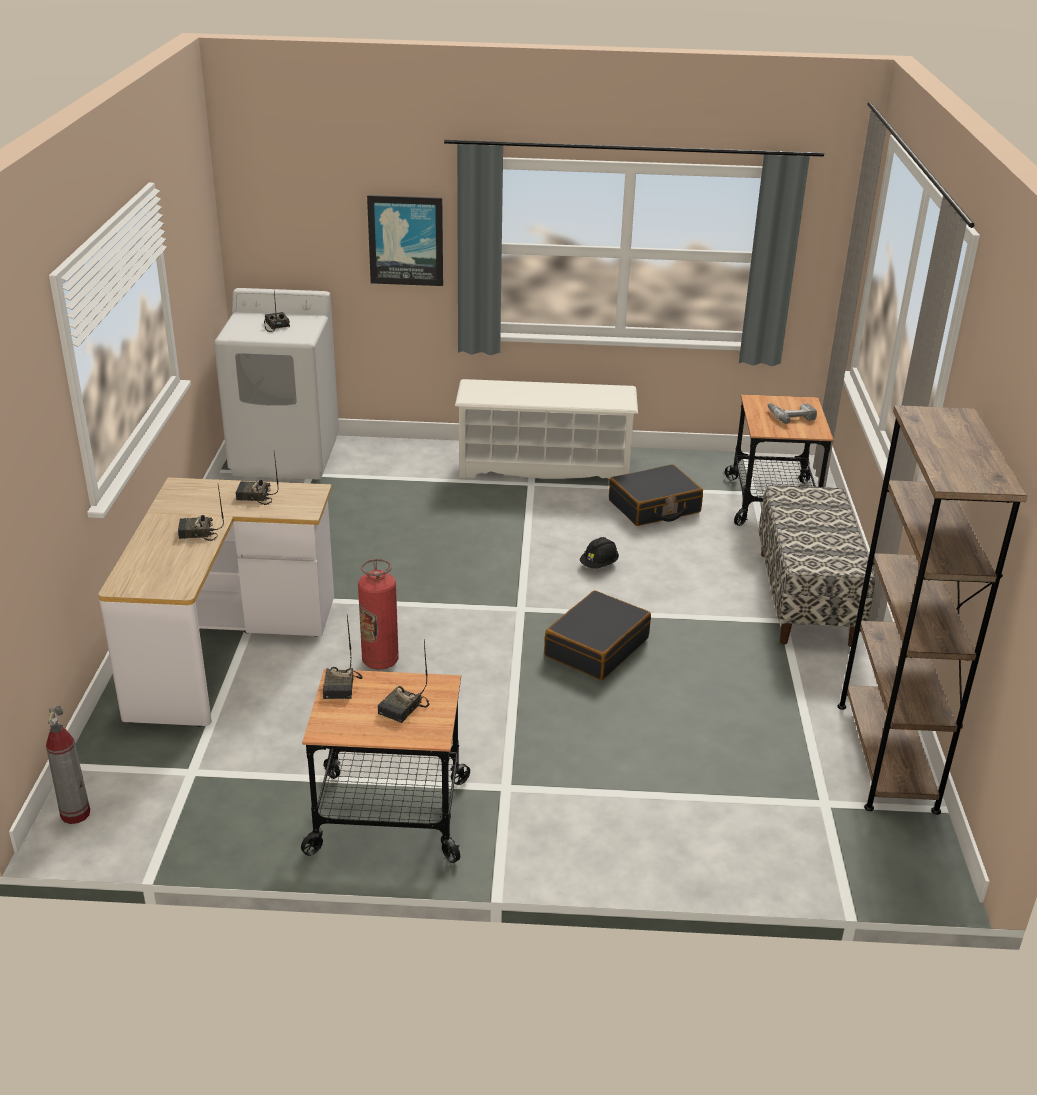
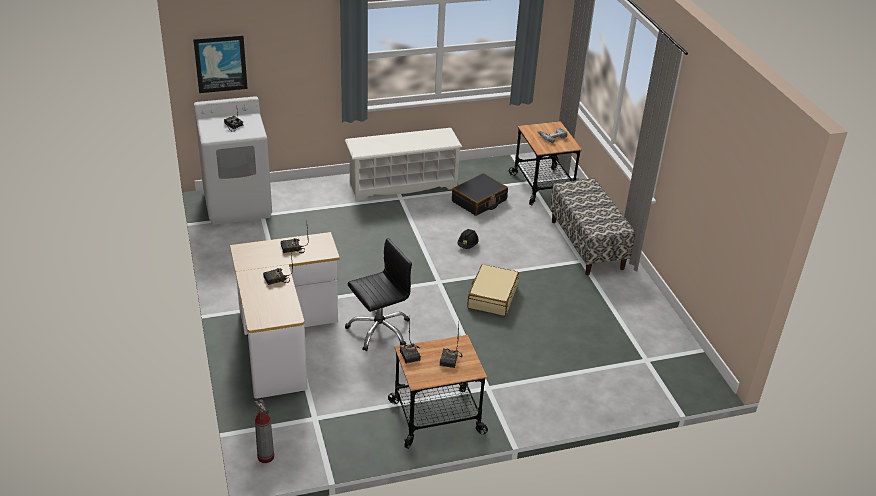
camera: 20 degrees left, 5 degrees up
(380, 661) = (379, 330): fire extinguisher -> black office chair
(406, 240) = (305, 58): picture -> picture (220, 63)
(596, 647) = (492, 297): black suitcase -> beige suitcase
(886, 756) = (664, 328): brown bookcase -> none

